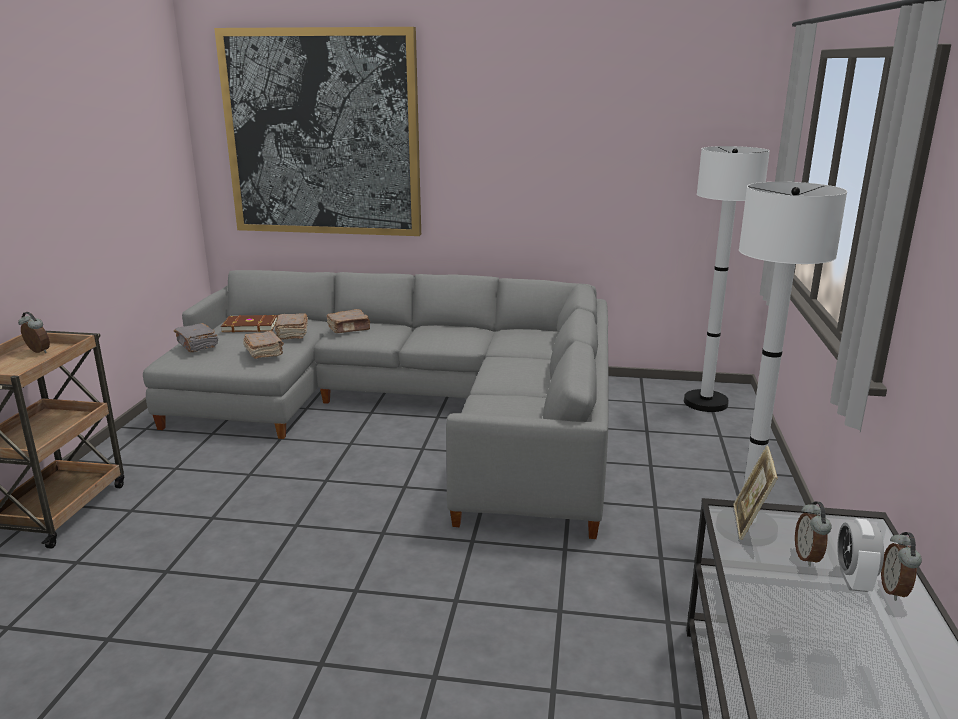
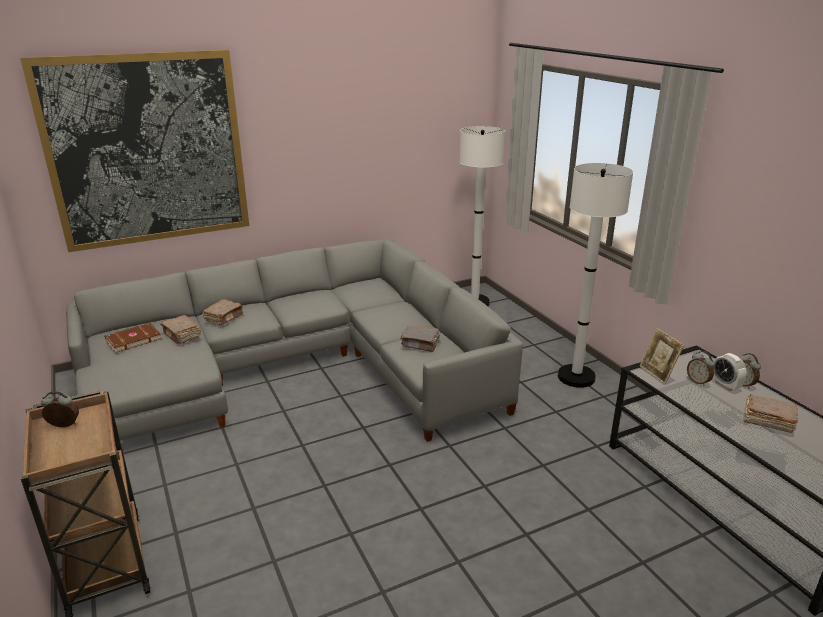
camera: 35 degrees left, 5 degrees up
(197, 345) = (109, 371): grey book -> grey book (420, 344)
(264, 352) = (184, 359): brown book -> brown book (767, 421)

